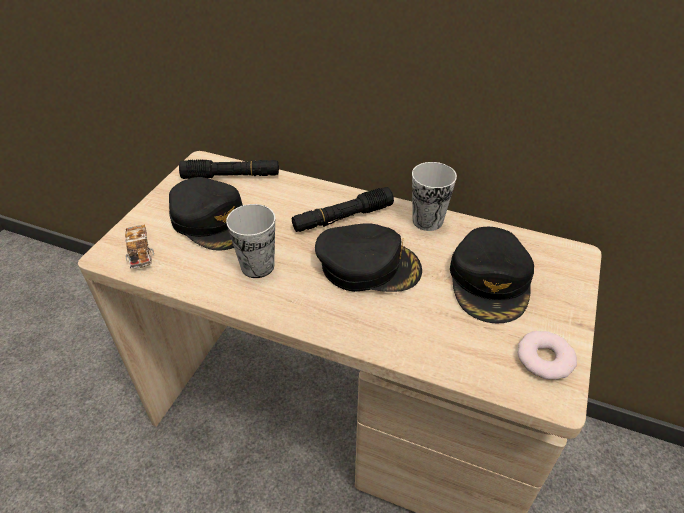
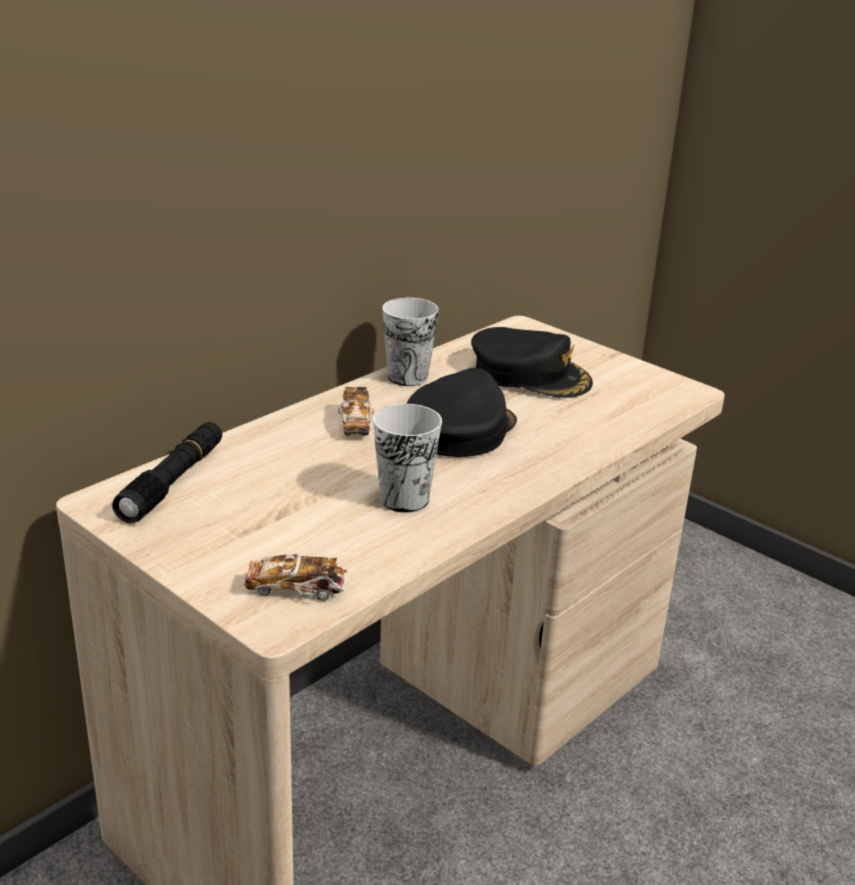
camera: 70 degrees left, 15 degrees down
(213, 220) = (272, 516): black cap -> none
(342, 218) = (355, 423): black flashlight -> toy car
(544, 359) = (645, 382): donut -> none

